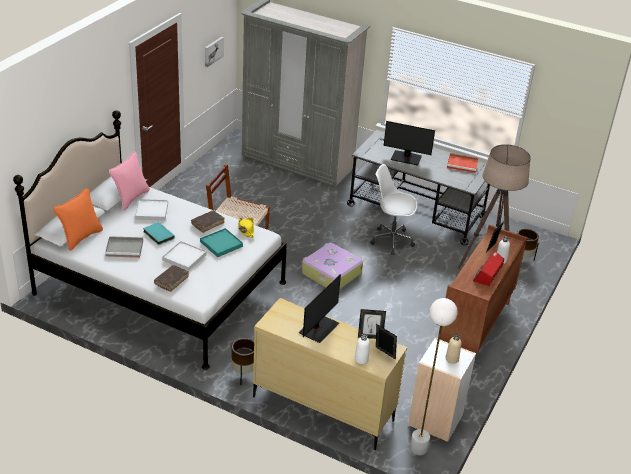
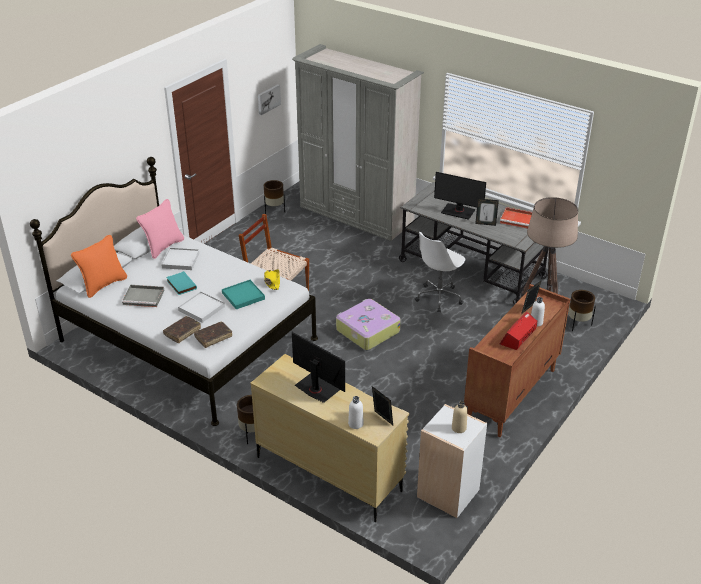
camera: 10 degrees right, 0 degrees up
(207, 224) = (234, 275): brown book -> brown book (213, 337)
(217, 159) = (274, 210): none -> brown planter
(318, 328) = (317, 388): monitor -> monitor turned 90 degrees counterclockwise
(370, 336) = (371, 399): picture frame -> picture frame (485, 223)
(390, 240) = (438, 298): white office chair -> white office chair turned 75 degrees counterclockwise
(418, 448) = (423, 523): white floor lamp -> none

